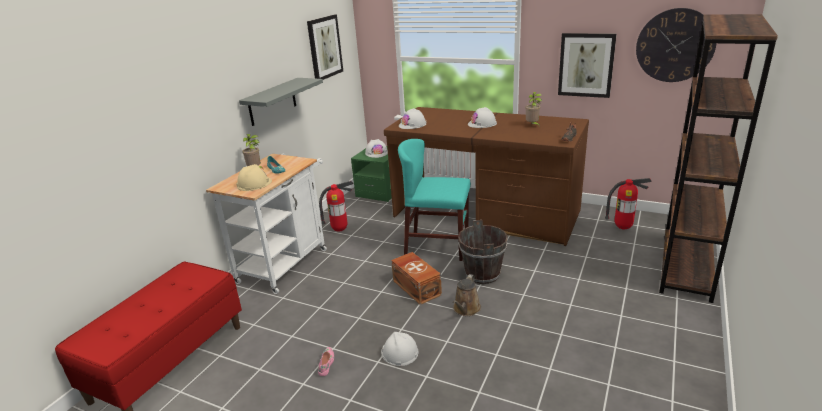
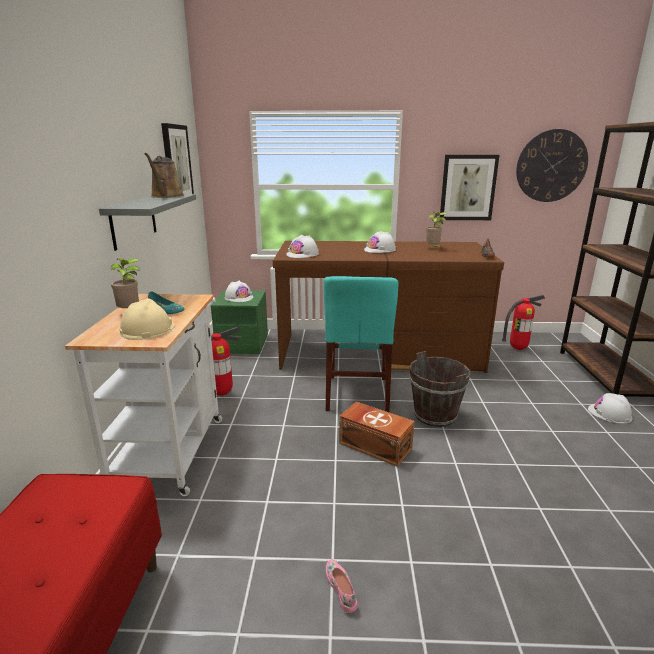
camera: 25 degrees left, 5 degrees down
(399, 352) = (427, 539): white hard hat -> white hard hat (609, 413)
(437, 246) = (357, 393): turquoise chair -> turquoise chair turned 75 degrees counterclockwise
(466, 309) = (455, 460): brown watering can -> brown watering can (166, 196)

